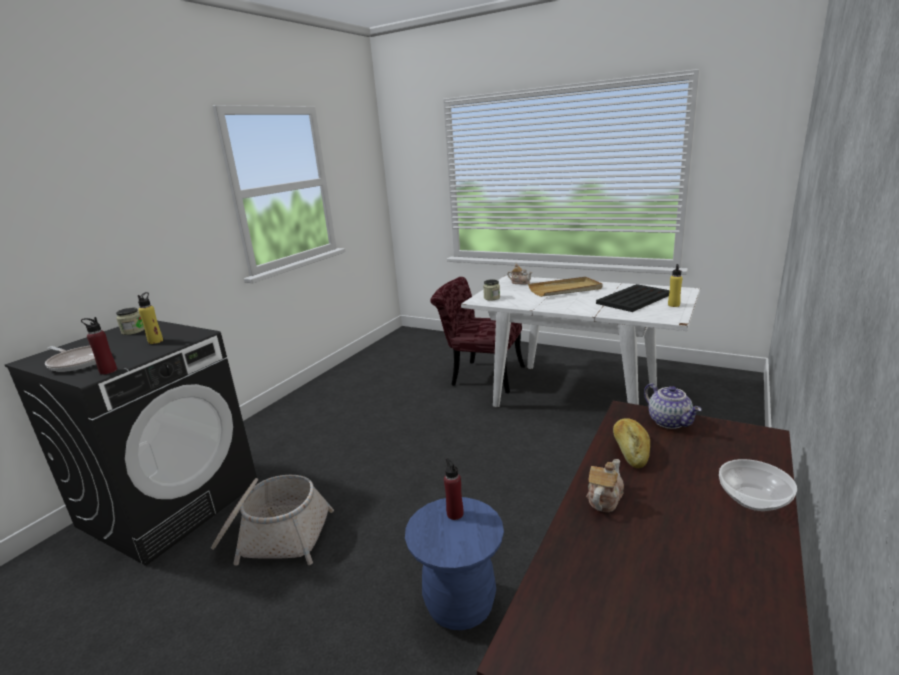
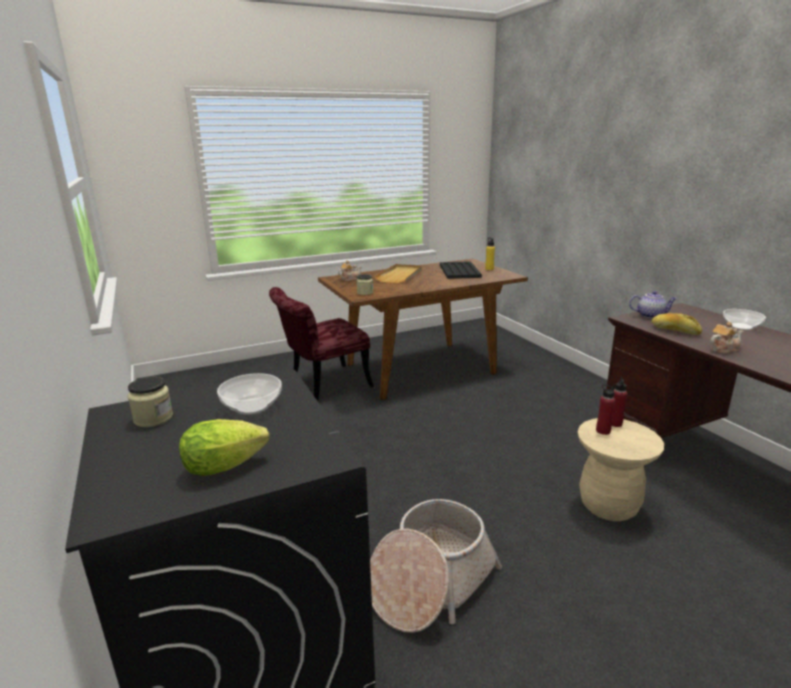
camera: 55 degrees left, 0 degrees up
(78, 362) = (229, 465): frying pan -> lettuce
(108, 371) = (327, 443): red bottle -> red bottle (615, 423)
(156, 341) = (251, 406): yellow bottle -> bowl
(460, 605) = (608, 505): blue stool -> beige stool
(577, 396) = (421, 368): white dining table -> brown dining table
(604, 498) = (723, 349): teapot -> teapot turned 90 degrees clockwise

